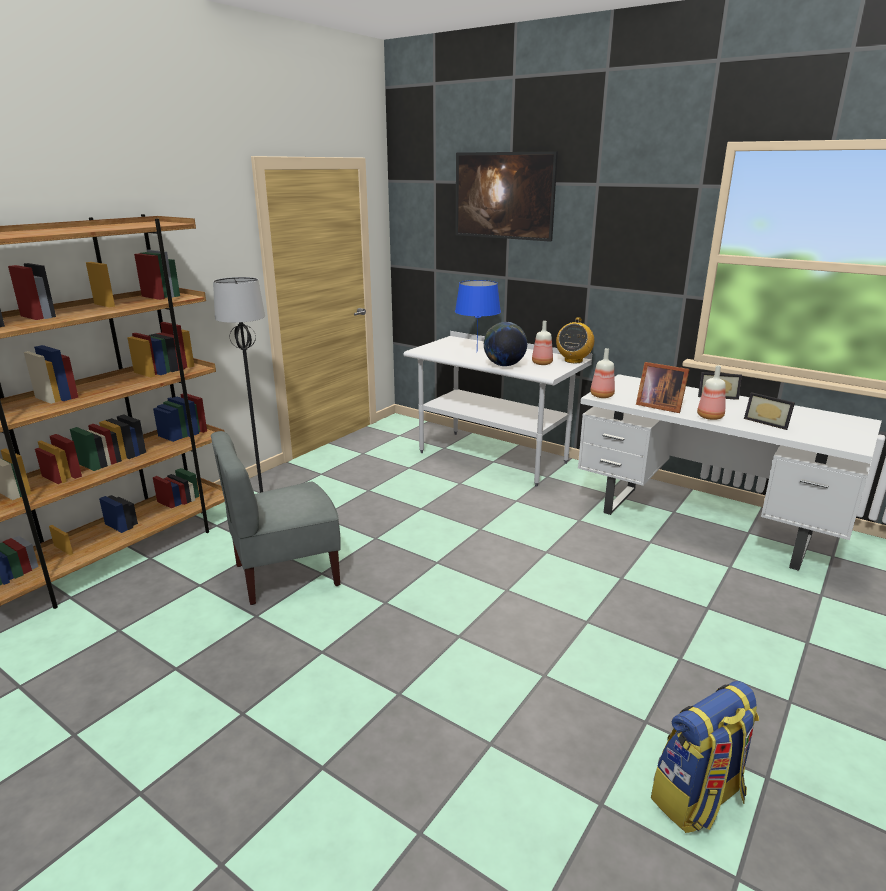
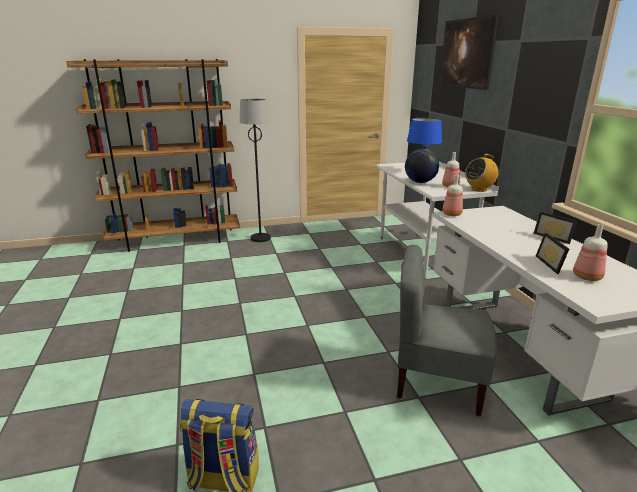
camera: 40 degrees right, 0 degrees up
(285, 574) = (220, 272): grey chair -> grey chair (437, 382)
(658, 406) = (480, 230): picture frame -> none
(710, 417) = (507, 247): bottle -> bottle (588, 277)

